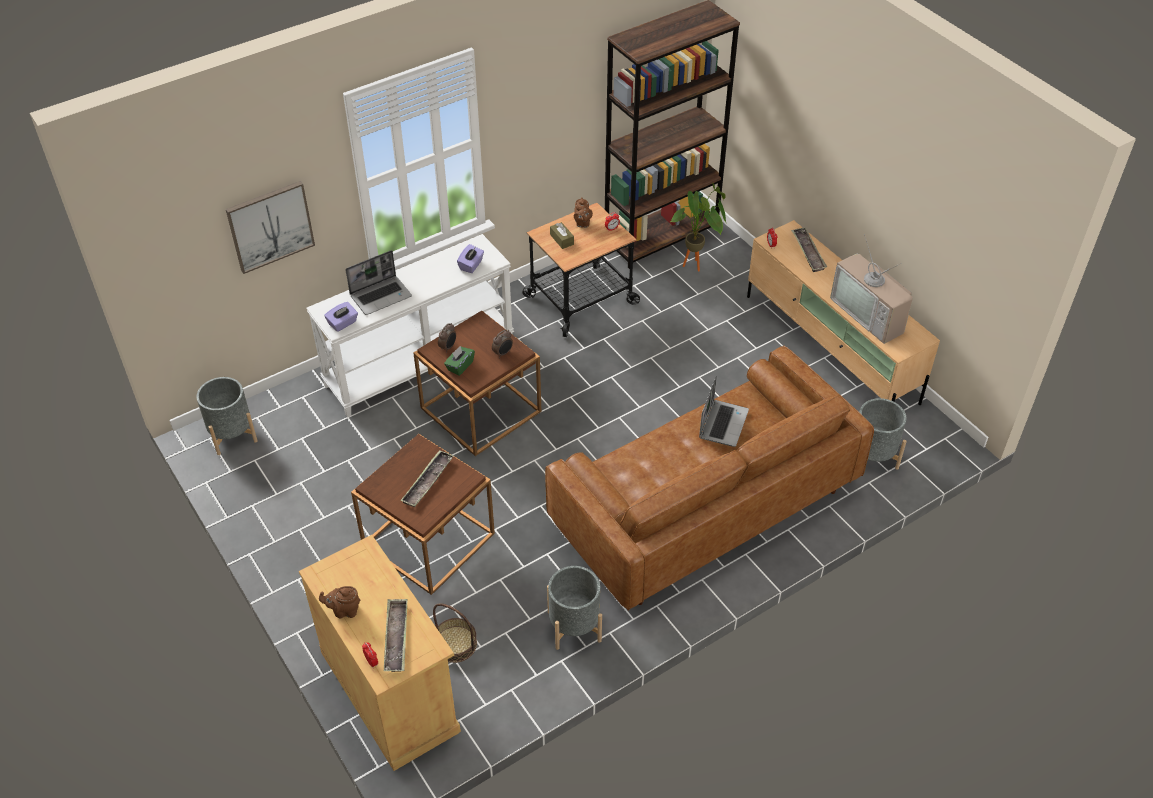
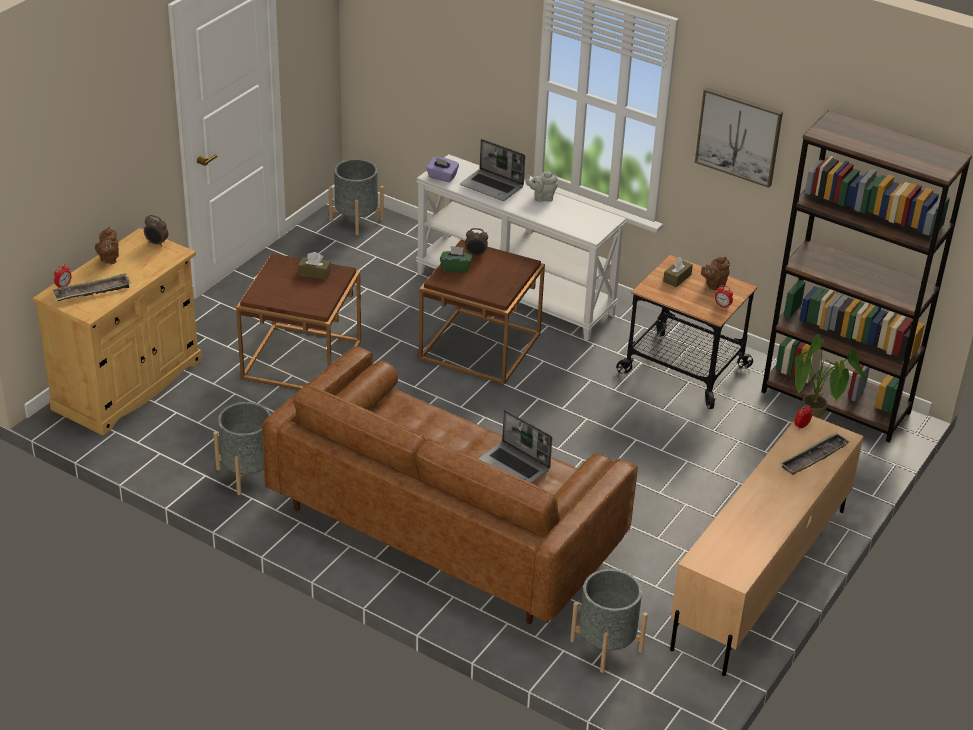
camera: 65 degrees right, 10 degrees down
(270, 226) = (457, 60): picture -> picture (739, 136)
(344, 610) = (109, 259): brown teapot -> brown teapot turned 150 degrees counterclockwise
(409, 465) = (314, 273): none -> brown tissue box
(420, 271) = (542, 198): none -> grey teapot
(428, 481) = (301, 288): tray -> none
(455, 644) = (194, 407): basket -> none
(471, 265) = (574, 223): purple tissue box -> none
(503, 353) = (491, 288): alarm clock -> alarm clock (156, 243)
(723, 423) = (514, 467): laptop -> laptop turned 45 degrees clockwise
(871, 314) = (746, 527): television -> none

